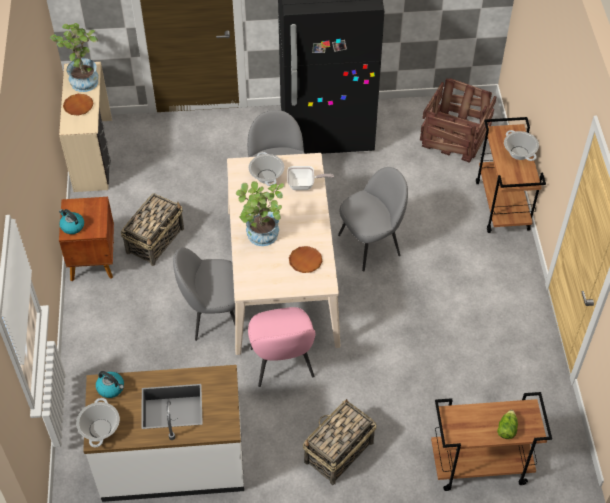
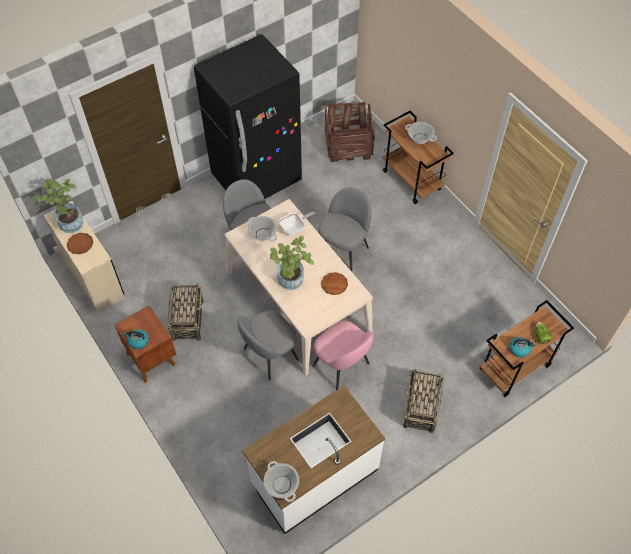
camera: 30 degrees left, 5 degrees up
(111, 388) = (267, 450): kettle -> kettle (519, 349)

